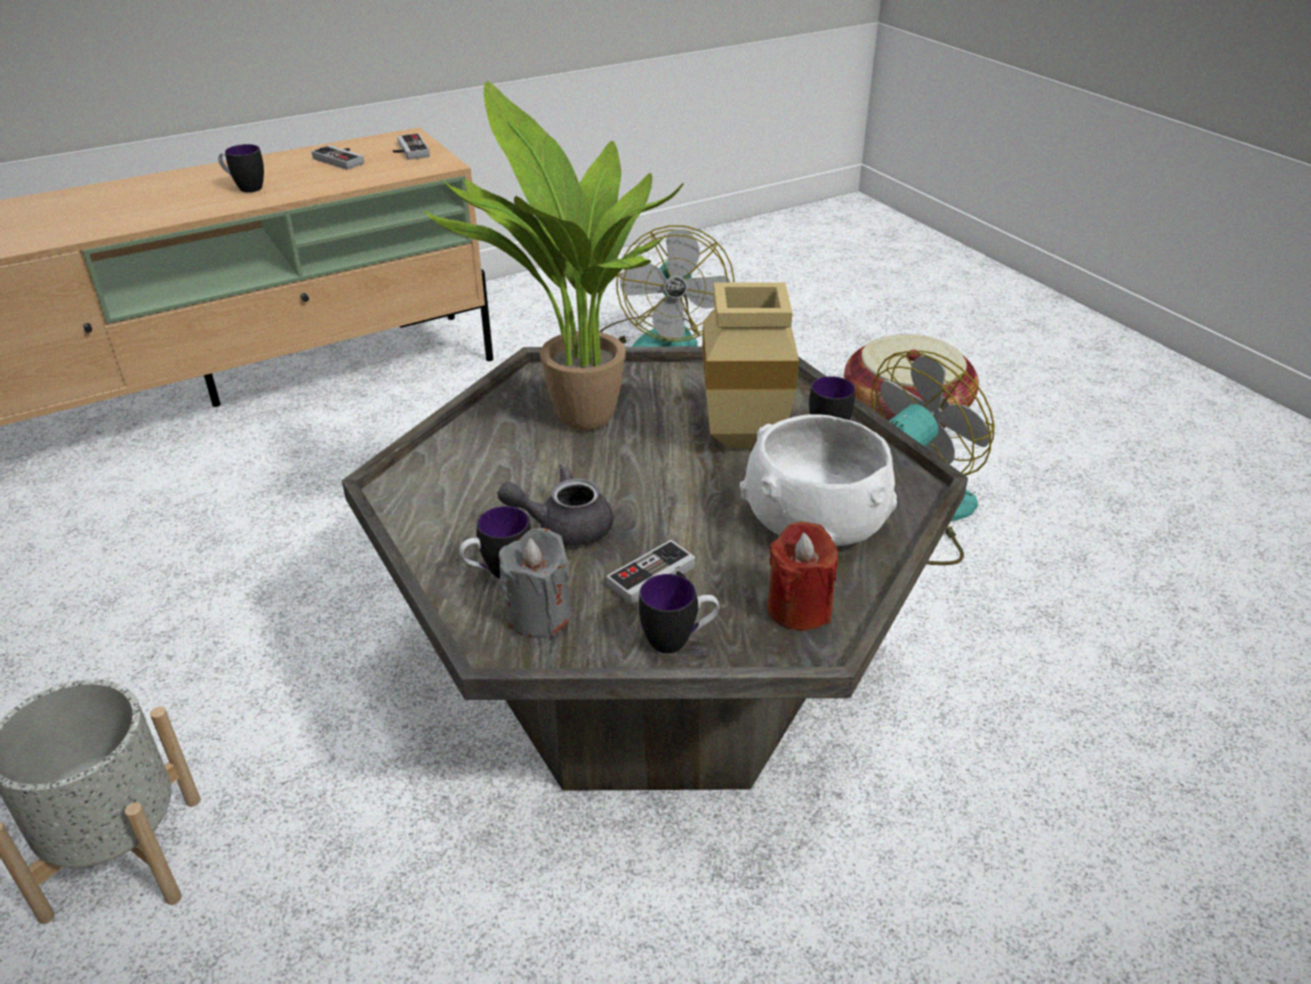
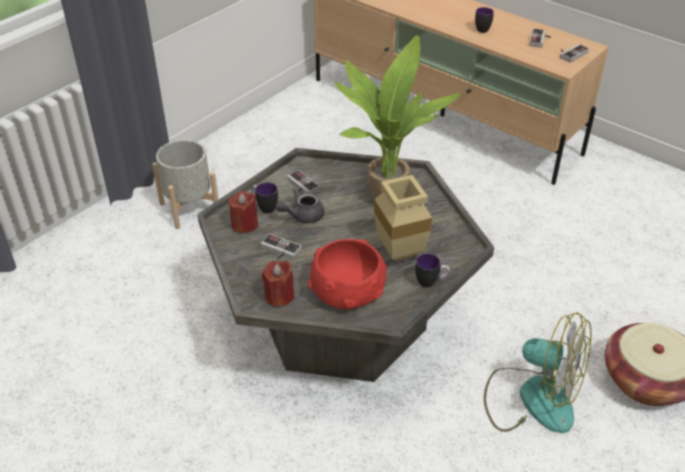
camera: 70 degrees right, 5 degrees up
(465, 509) = (300, 186): none -> game controller
(539, 615) = (244, 225): grey candle -> red candle
(564, 526) = (302, 215): grey teapot -> grey teapot turned 90 degrees counterclockwise
(661, 342) = (633, 244): fan -> none
(678, 640) = (245, 265): mug -> none
(813, 517) = (347, 289): white bowl -> red bowl

